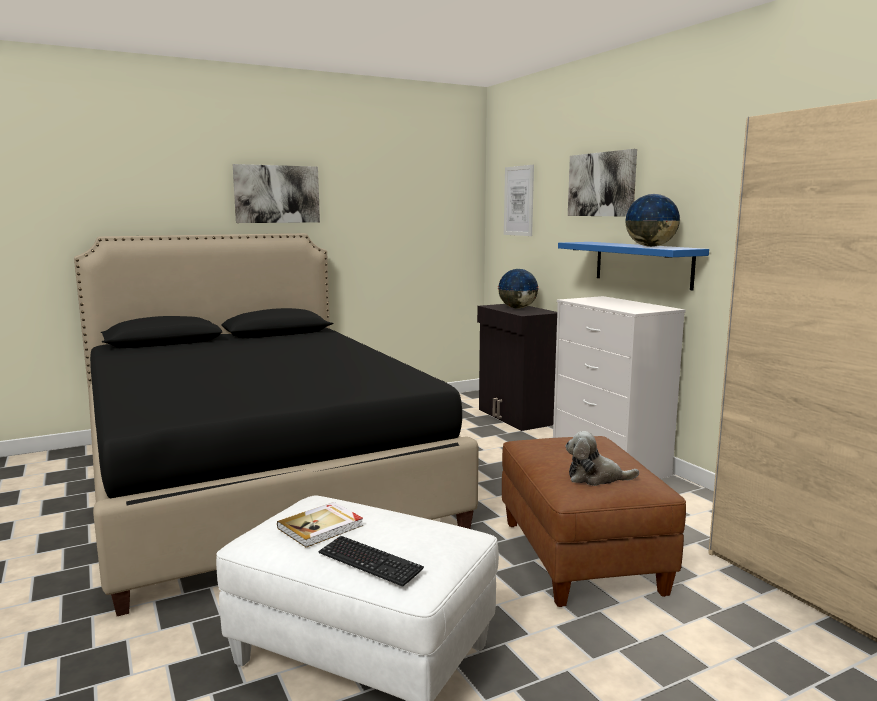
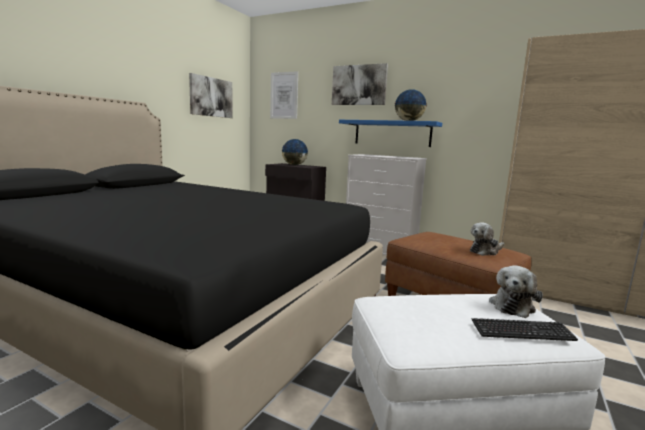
camera: 35 degrees left, 0 degrees up
(277, 194) = (115, 65): picture -> picture (211, 97)
(321, 527) = (436, 317): book -> none
(435, 541) = (512, 305): none -> plush toy

